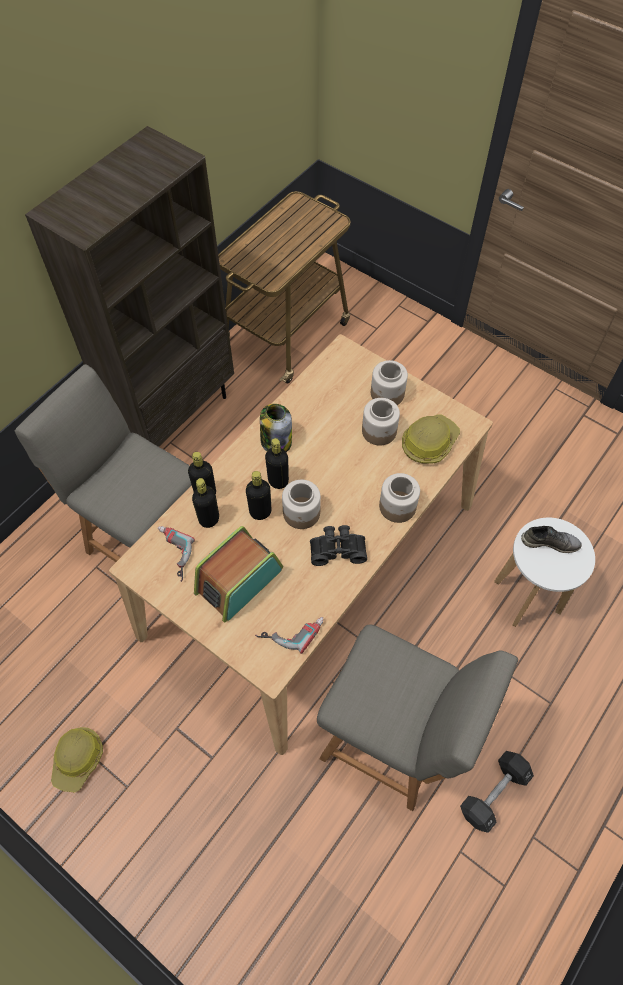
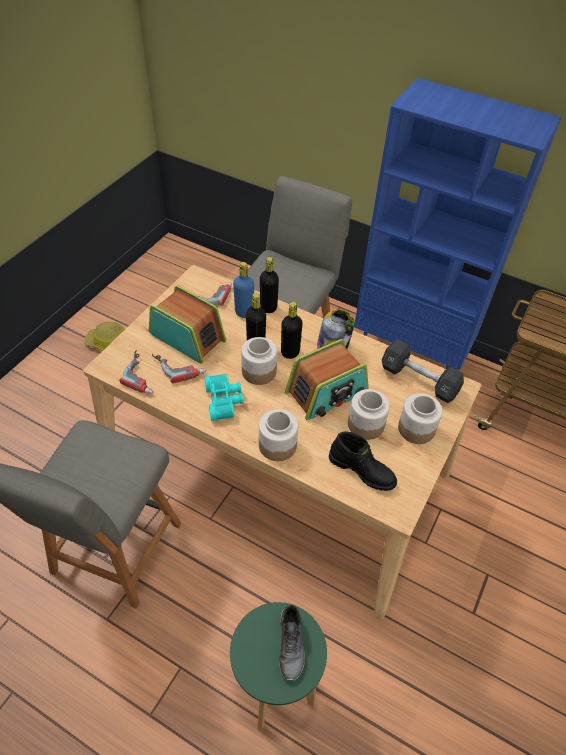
camera: 80 degrees right, 10 degrees down
(176, 415) = (411, 350): brown bookcase -> blue bookcase
(209, 519) = (244, 312): black bottle -> blue bottle
(282, 591) = (179, 366): none -> power drill
(337, 456) = (327, 392): none -> radio
(337, 548) = (225, 400): black binoculars -> turquoise binoculars
(428, 443) = (362, 470): hard hat -> black boot
(494, 793) = (58, 650): black dumbbell -> black dumbbell (419, 380)
(526, 596) = (275, 687): white stool -> green stool

